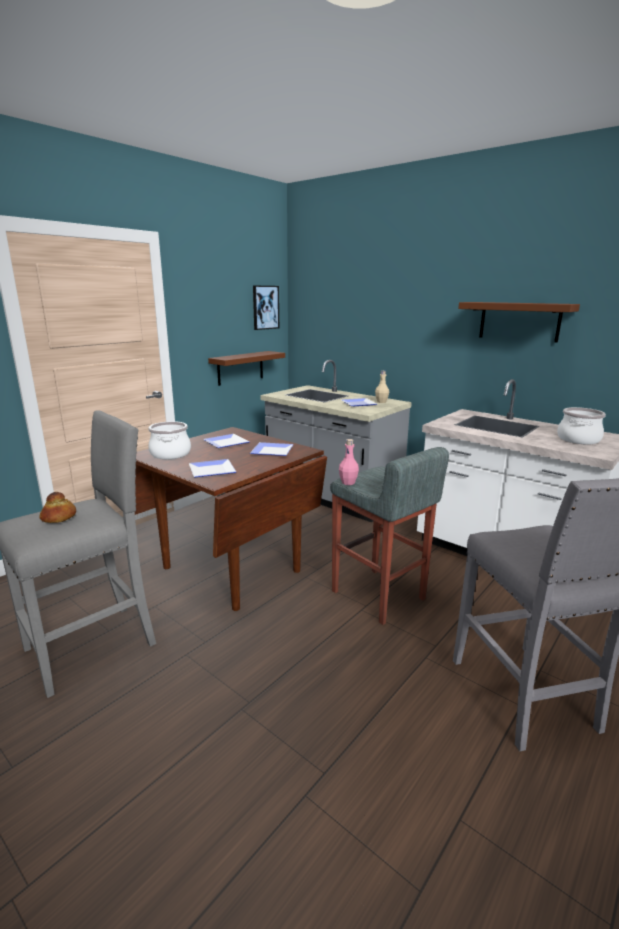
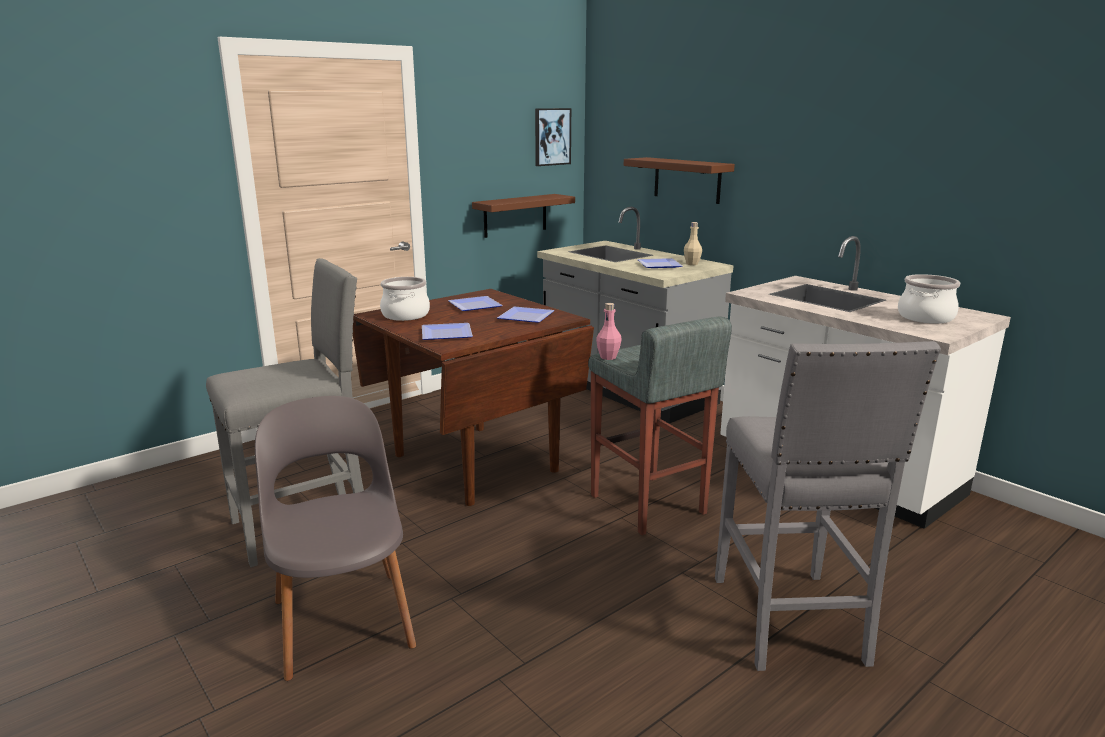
camera: 10 degrees right, 0 degrees up
(59, 517) = (273, 373): bread -> none
(146, 745) = (343, 618): none -> grey chair
(519, 321) = (869, 158): brown shelf -> brown shelf (687, 180)

